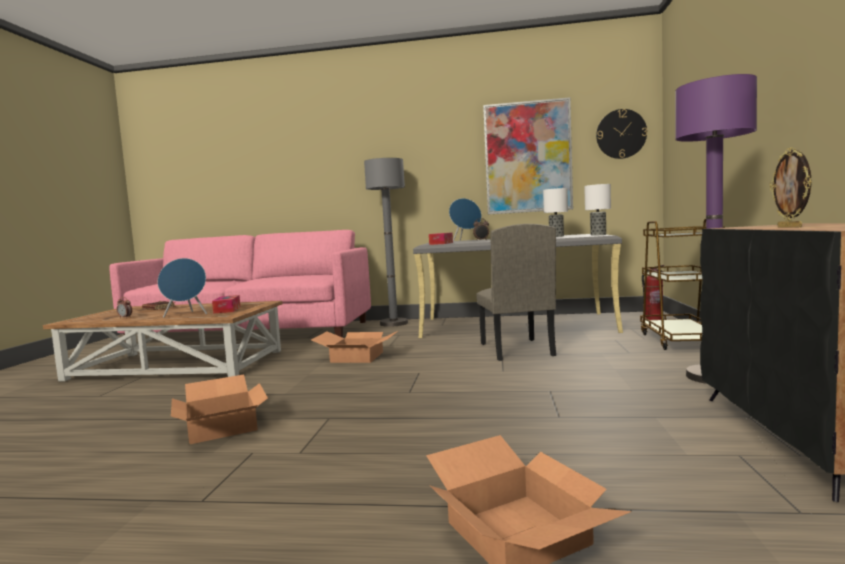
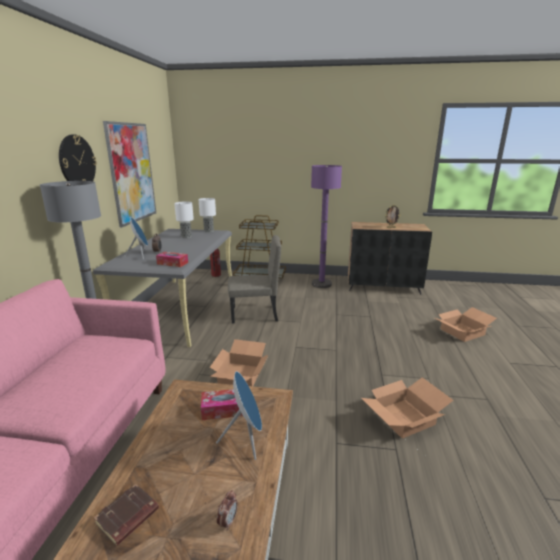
camera: 90 degrees left, 15 degrees up
(621, 134) = (163, 155): wall clock -> wall clock (77, 162)

